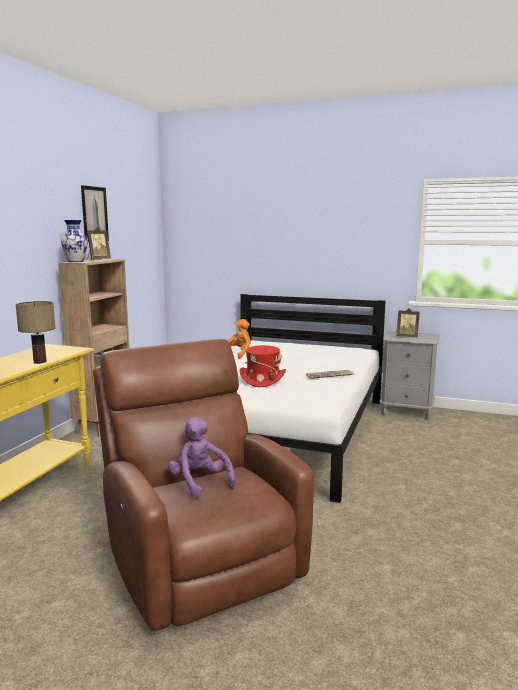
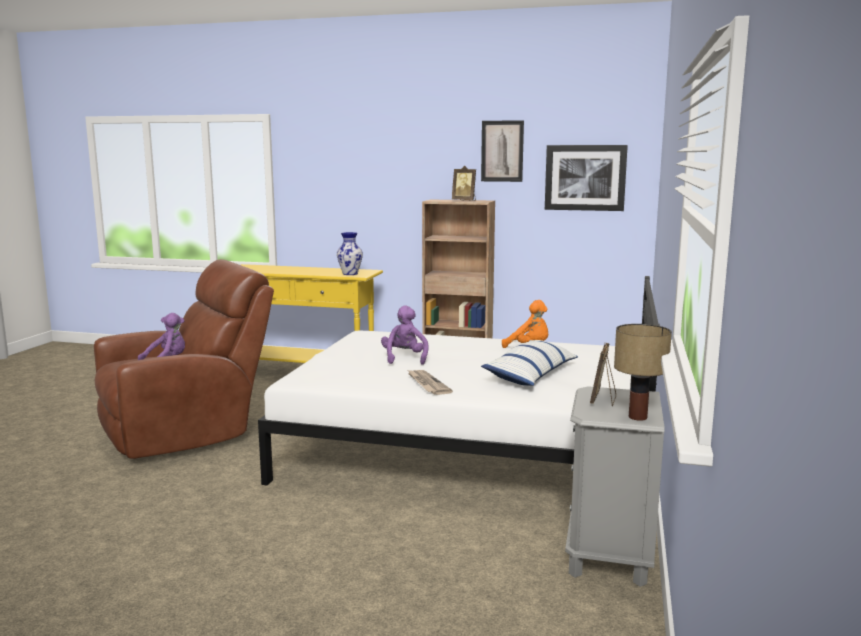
camera: 85 degrees right, 0 degrees up
(39, 362) = (314, 273): table lamp -> table lamp (638, 417)
(75, 261) = (438, 200): vase -> vase (350, 274)
(136, 236) = (585, 177): none -> picture
(262, 379) = (404, 358): red hat -> purple plush toy
(307, 357) = (531, 374): none -> pillow

